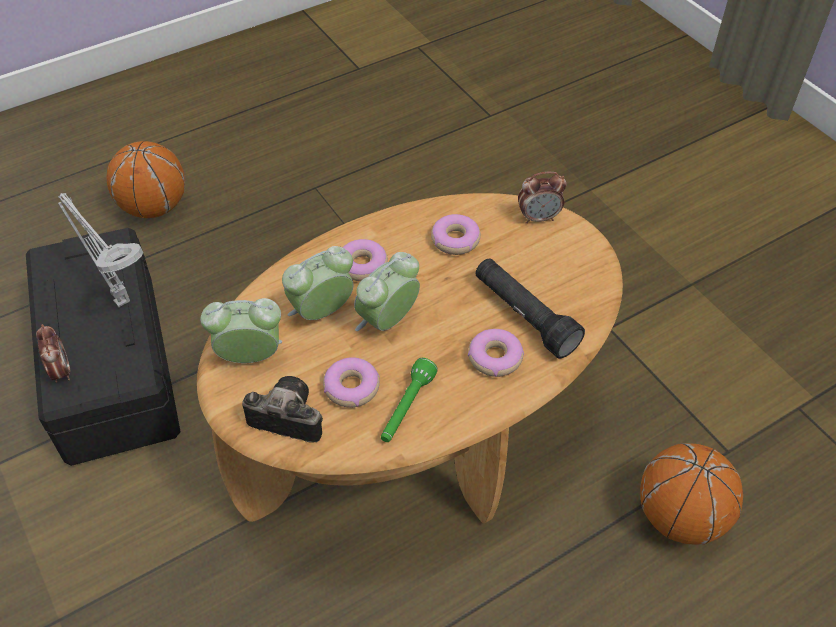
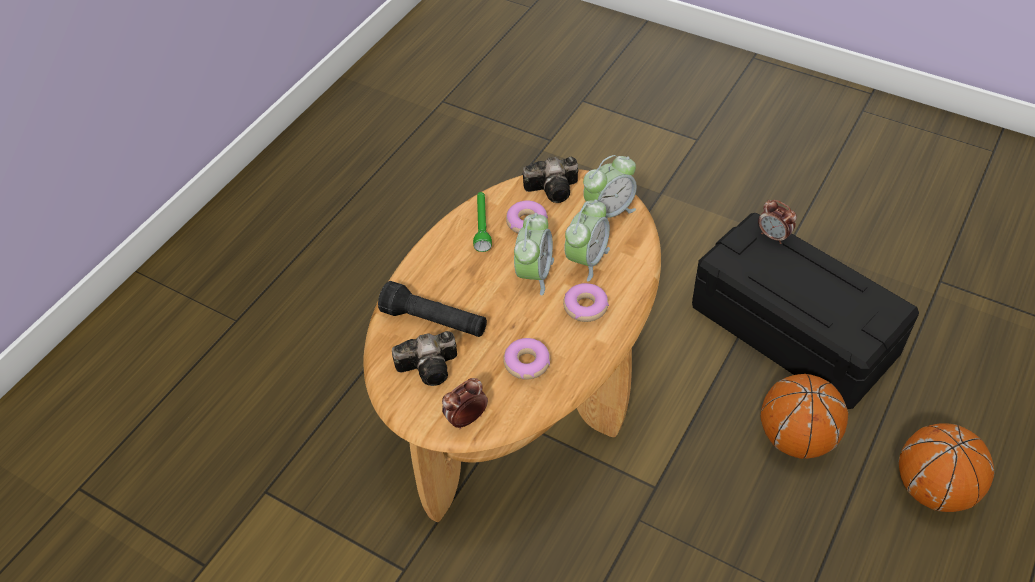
camera: 155 degrees right, 0 degrees up
(120, 299) = (795, 299): grey table lamp -> none
(495, 357) = (441, 281): donut -> none
(549, 273) = (431, 366): none -> camera
(680, 517) = (295, 420): basketball -> basketball (796, 438)

